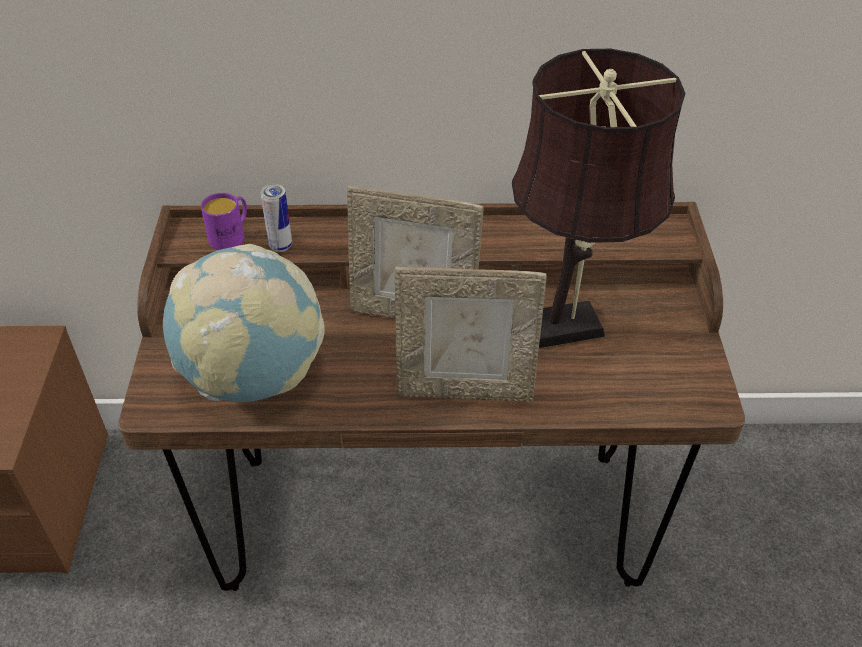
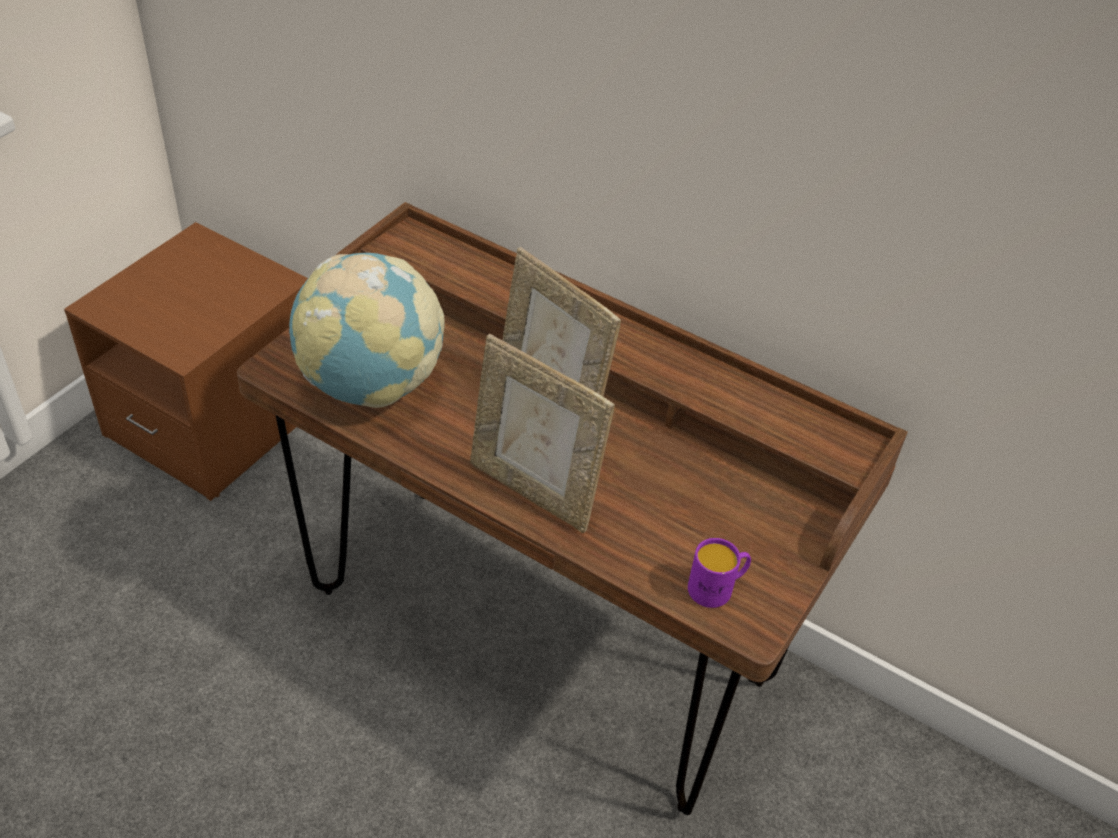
camera: 30 degrees right, 0 degrees up
(231, 236) = (439, 255): purple mug -> purple mug (717, 588)
(281, 246) = (472, 283): can -> none
(570, 326) = (684, 488): brown table lamp -> none

